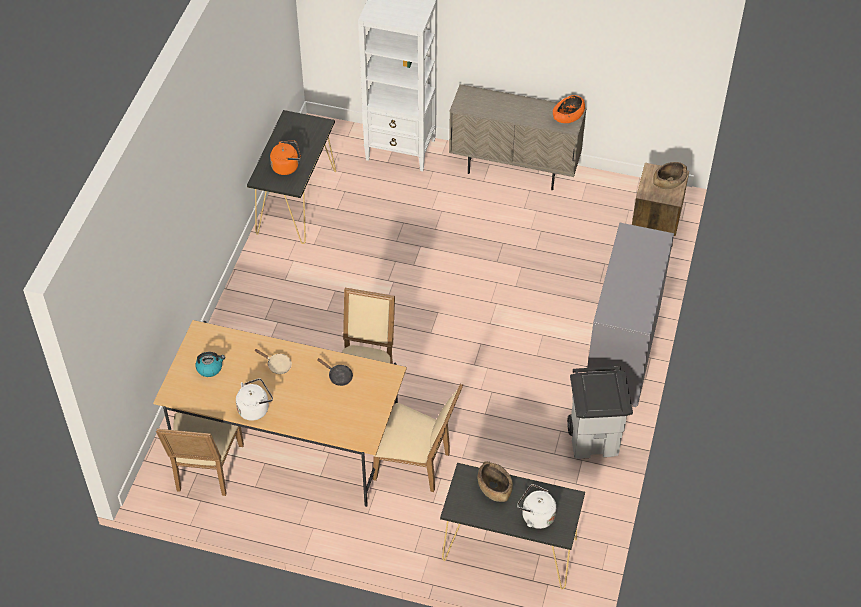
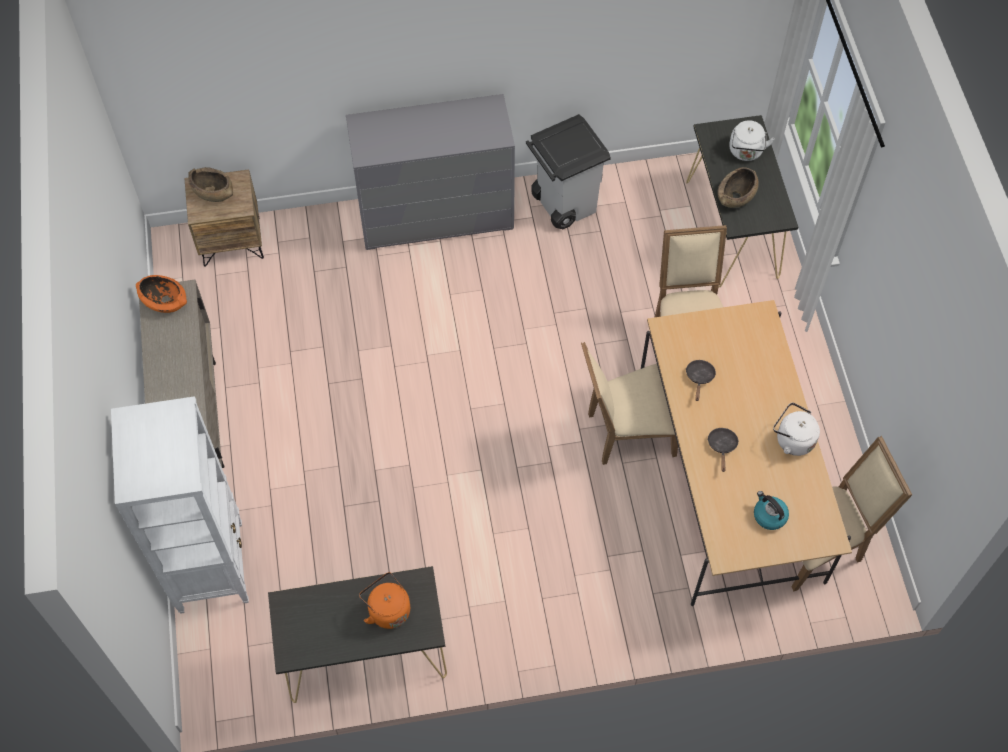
camera: 115 degrees left, 10 degrees up
(277, 365) = (722, 446): beige frying pan -> black frying pan

